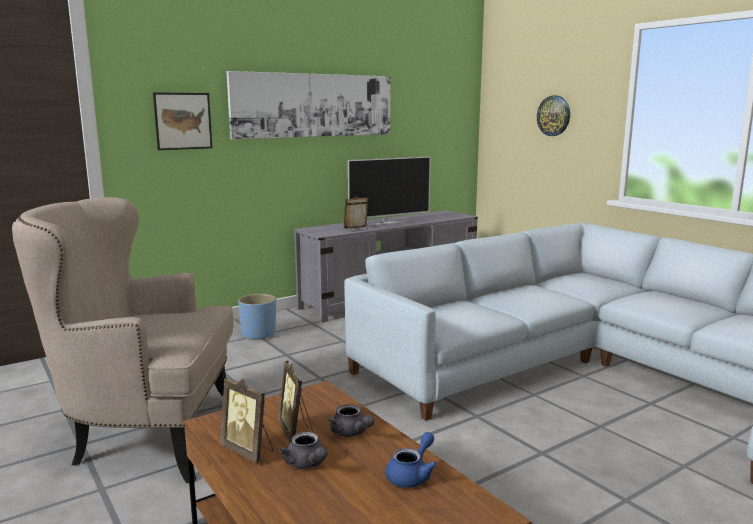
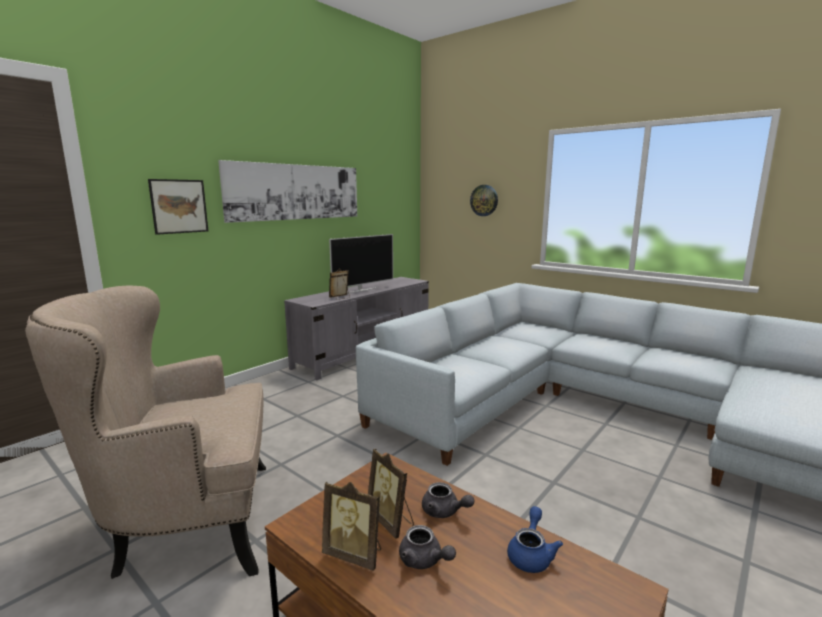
camera: 15 degrees left, 0 degrees up
(259, 334) = (264, 398): blue planter -> none

